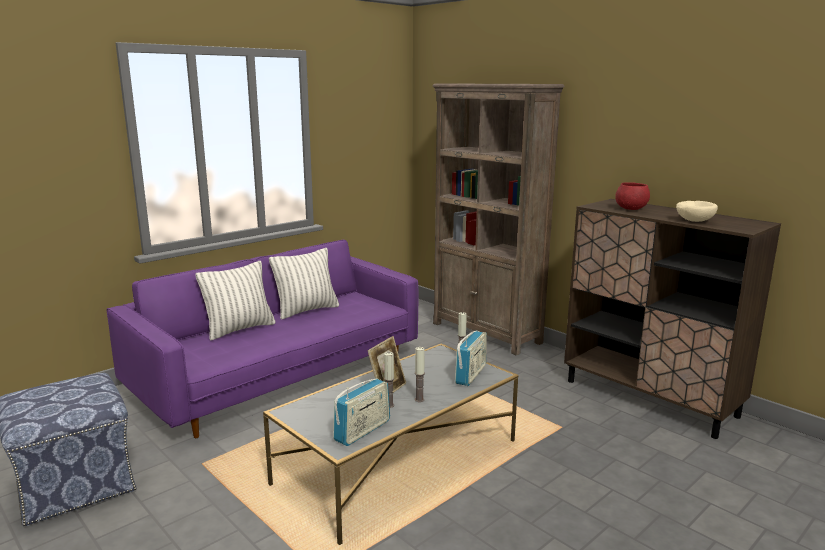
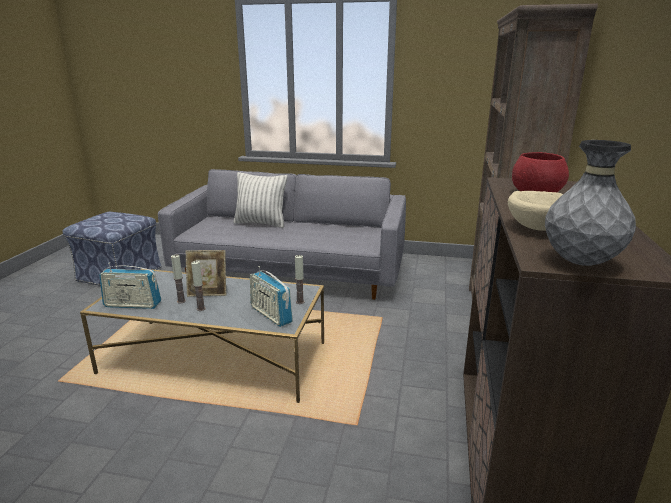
camera: 55 degrees right, 5 degrees up
(279, 376) = (291, 271): purple sofa -> grey sofa
(306, 310) = (321, 227): pillow -> none
(470, 374) = (271, 315): radio -> radio turned 60 degrees clockwise
(749, 227) = (580, 263): none -> grey vase

